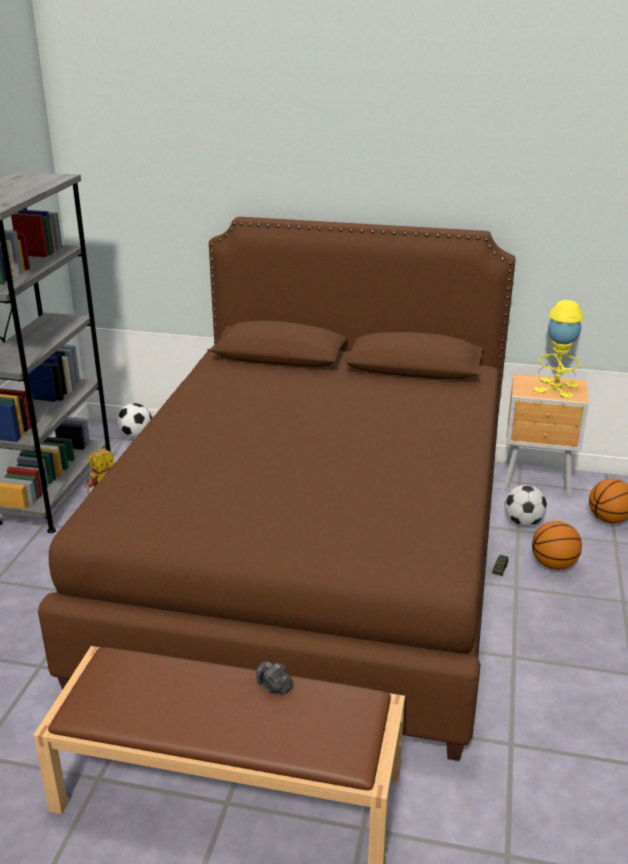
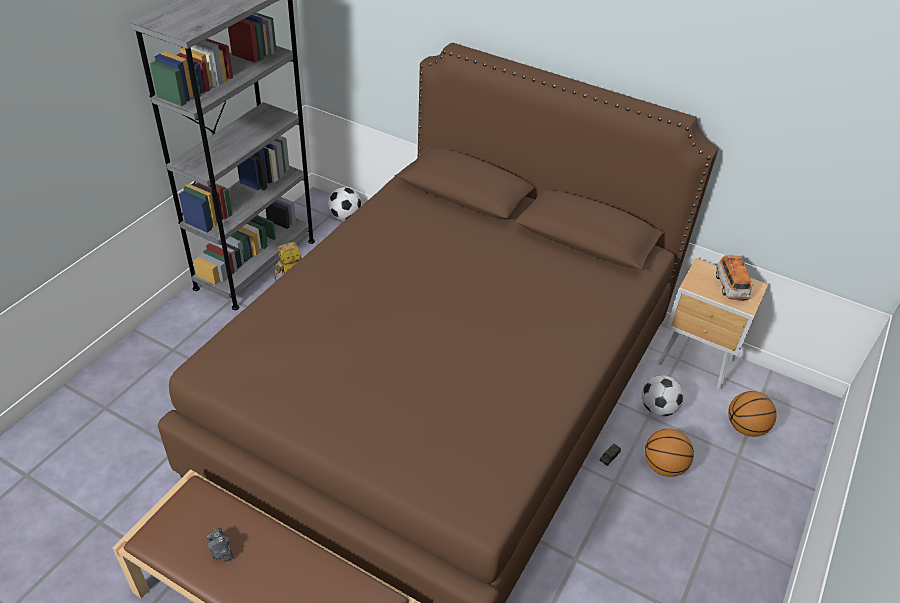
camera: 15 degrees right, 15 degrees up
(274, 686) = (312, 563): camera -> camera (221, 551)
(556, 387) = (730, 287): yellow table lamp -> toy car

